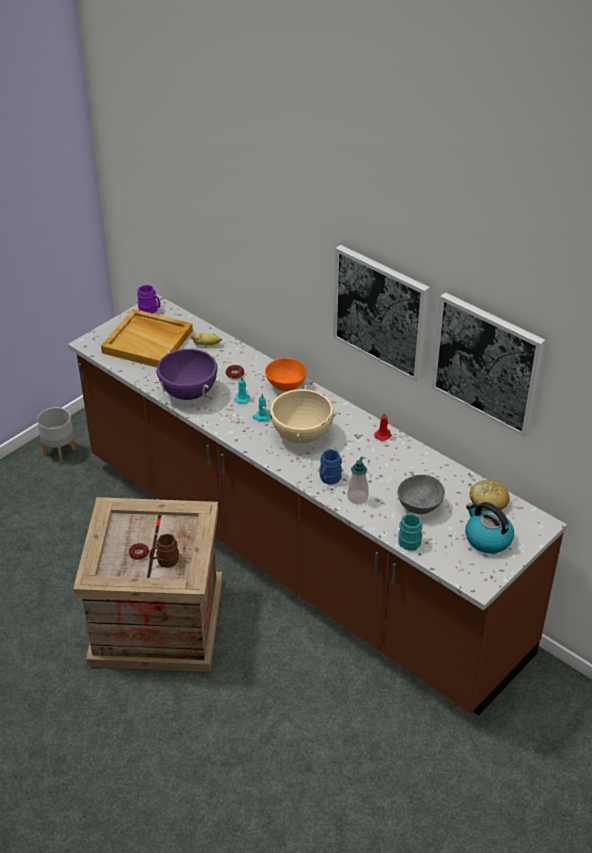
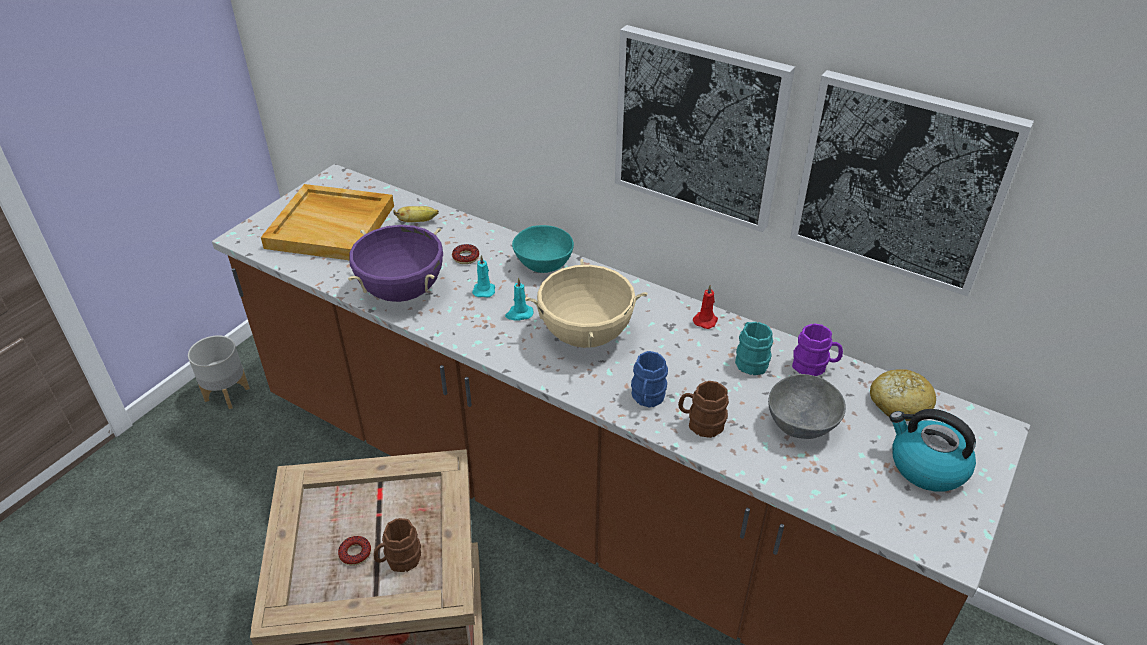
camera: 10 degrees left, 0 degrees up
(150, 310) = (329, 185): purple mug -> purple mug (814, 367)
(285, 386) = (543, 266): orange bowl -> turquoise bowl
(357, 498) = (701, 423): soap dispenser -> brown mug
(409, 539) = (806, 484): turquoise mug -> turquoise mug (749, 360)

